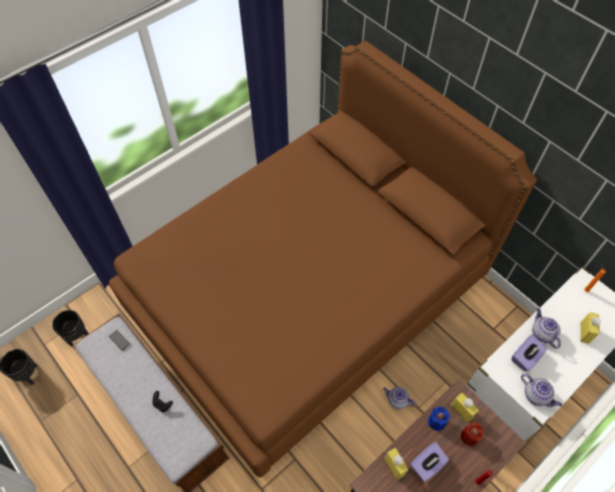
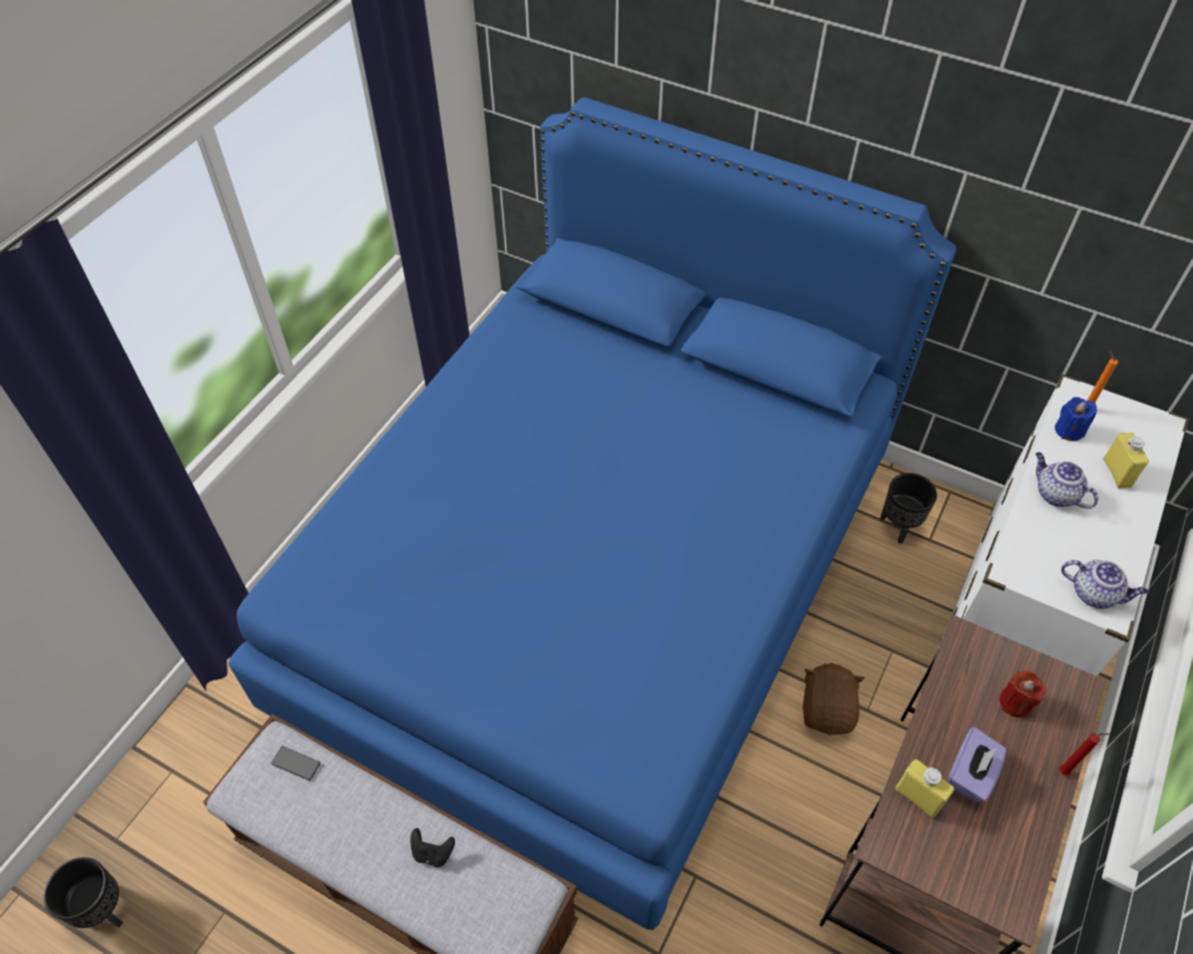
camera: 20 degrees left, 5 degrees down
(78, 336) = (183, 799): black planter -> black planter (899, 526)
(307, 294) = (596, 581): brown bed -> blue bed
(397, 400) = (827, 710): teapot -> brown plush toy
(436, 421) = (951, 697): blue candle -> blue candle (1069, 430)
(461, 411) = (982, 665): yellow bottle -> none
(525, 357) = (1048, 540): purple tissue box -> none

